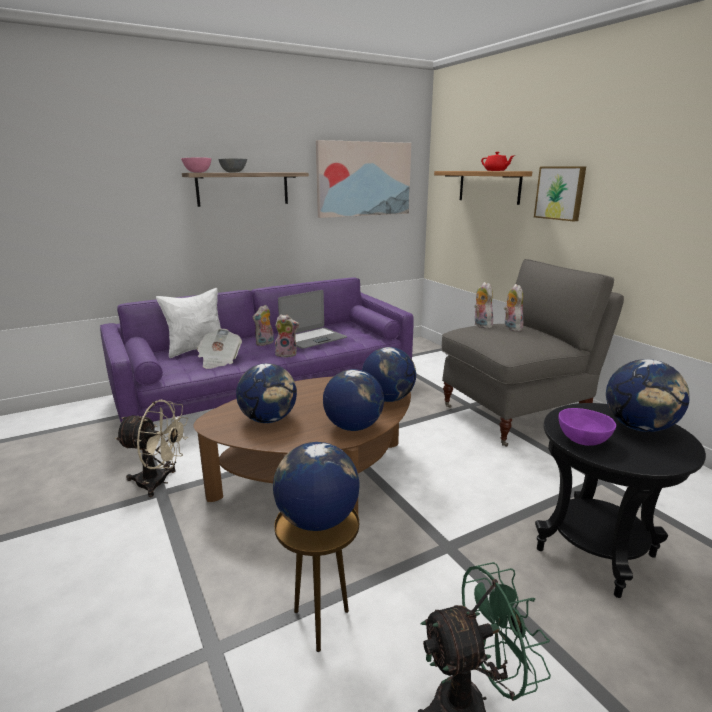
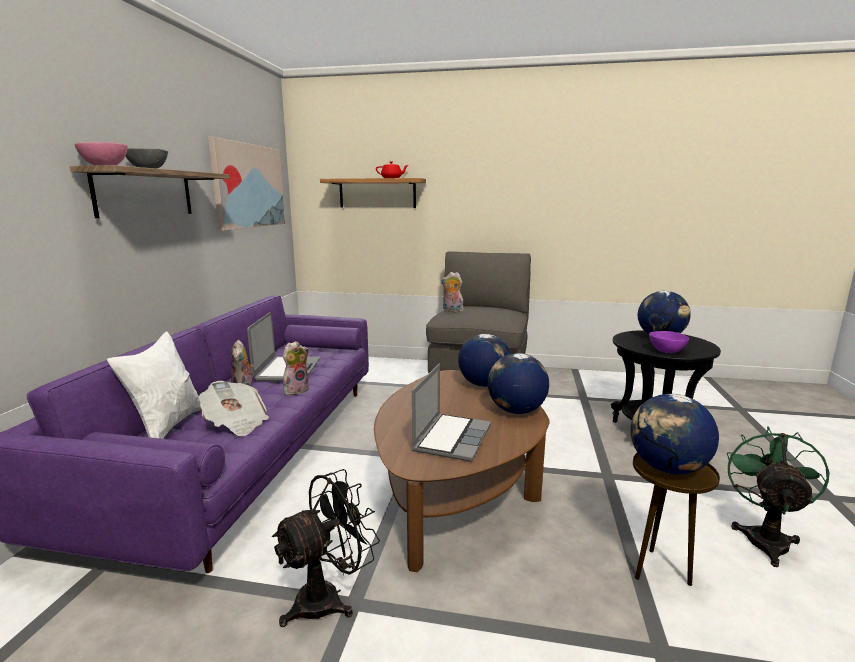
camera: 50 degrees left, 5 degrees down
(159, 482) = (328, 597): beige fan -> black fan
(268, 419) = (451, 438): globe -> laptop
(511, 328) = (473, 308): plush toy -> none
(560, 193) = (457, 196): picture -> none

